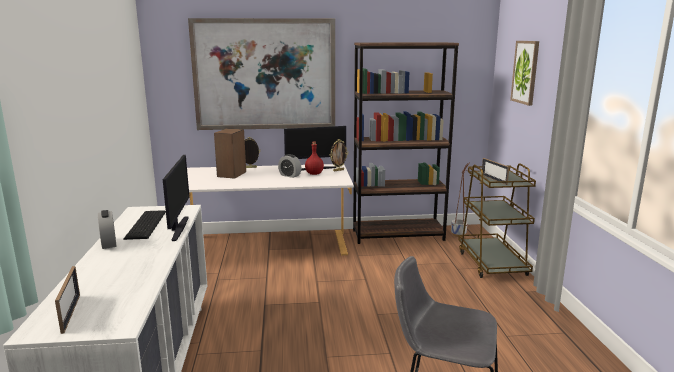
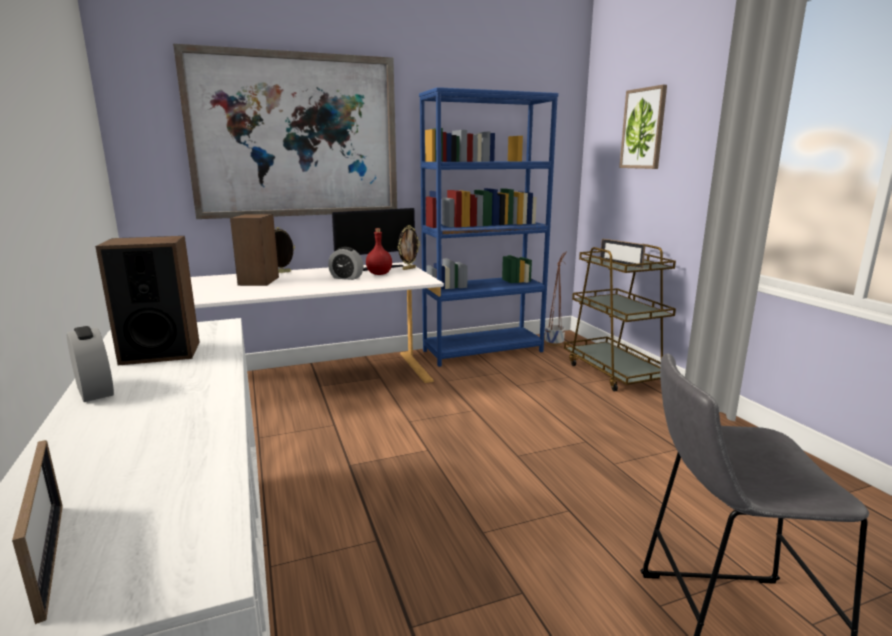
camera: 15 degrees left, 0 degrees up
(147, 224) = (160, 353): keyboard -> speaker
(178, 228) = (223, 354): monitor -> none
(398, 235) = (483, 351): brown bookcase -> blue bookcase

